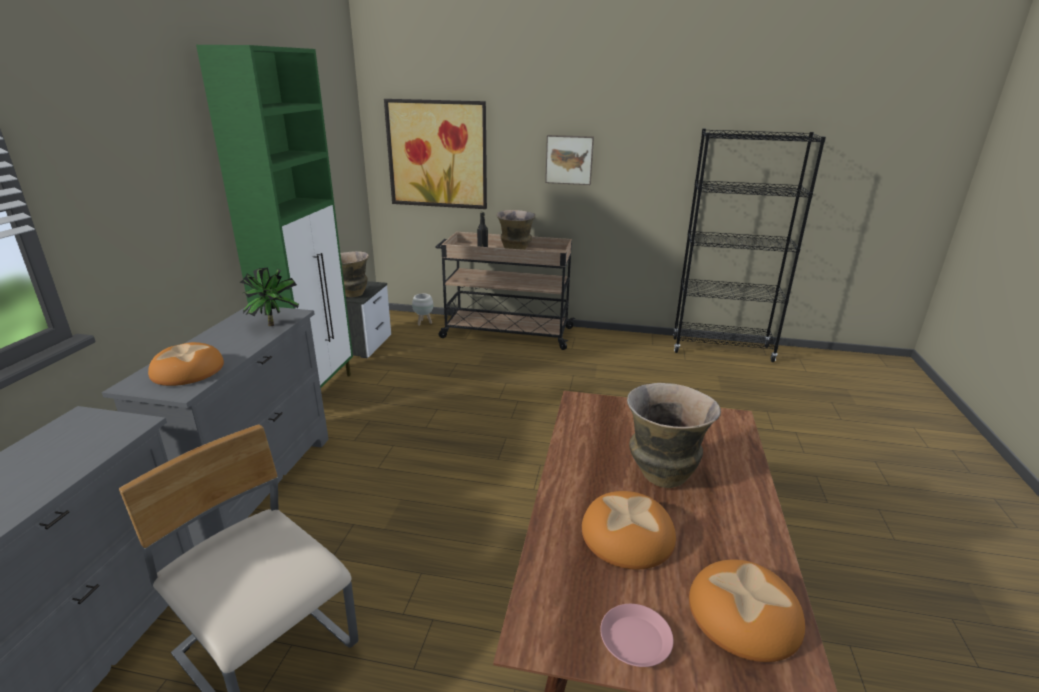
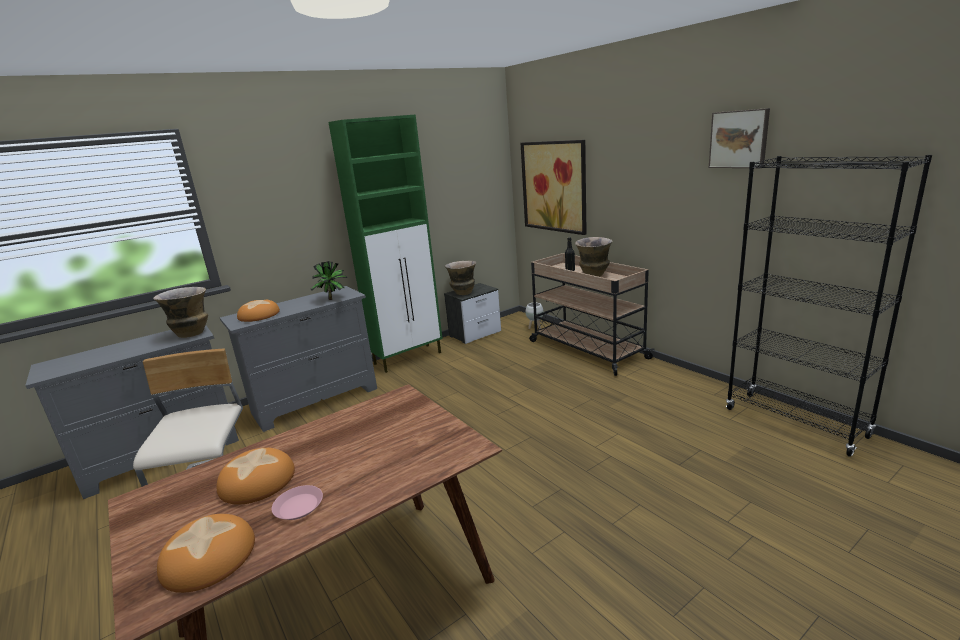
camera: 45 degrees right, 5 degrees down
(569, 159) = (649, 191): picture -> picture (739, 139)
(635, 640) = (153, 530): pink plate -> pink plate (298, 506)
(661, 474) = (346, 459): vase -> vase (192, 333)

